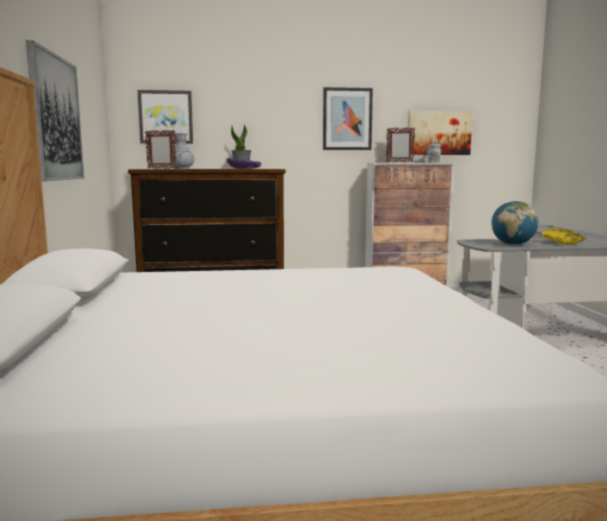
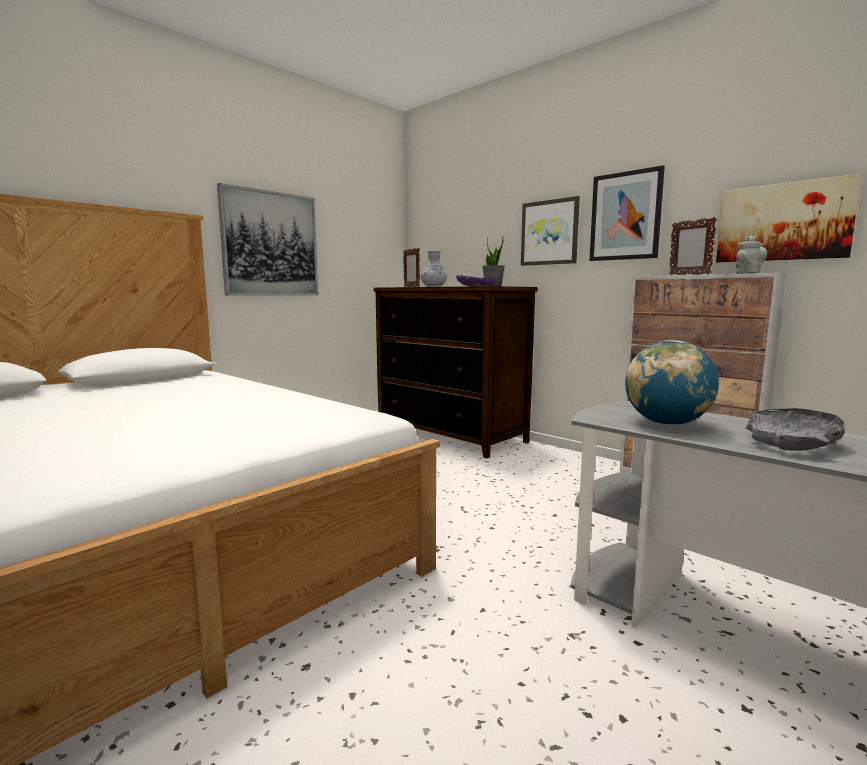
camera: 50 degrees right, 0 degrees up
(166, 117) = (442, 235): picture -> picture (549, 232)
(562, 243) = (791, 444): yellow bowl -> grey bowl

